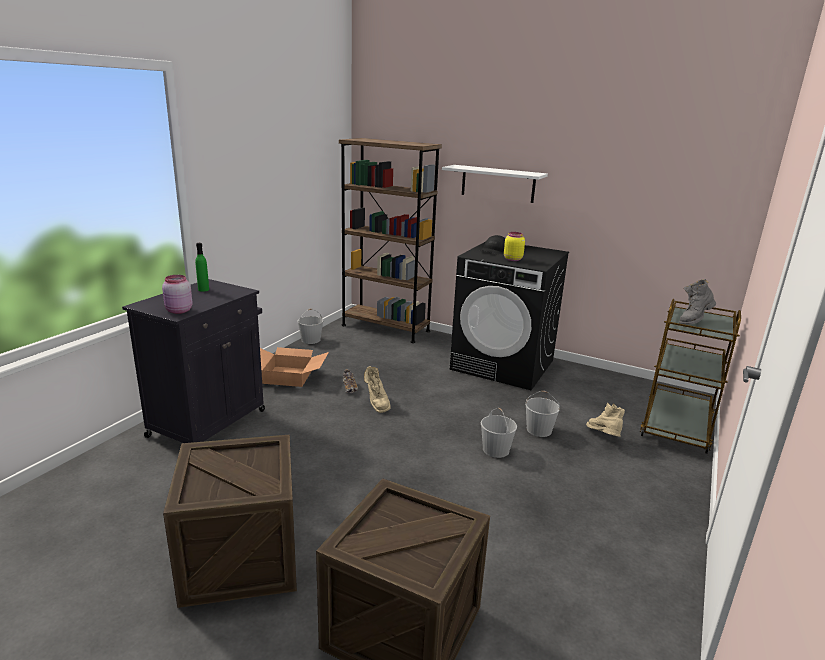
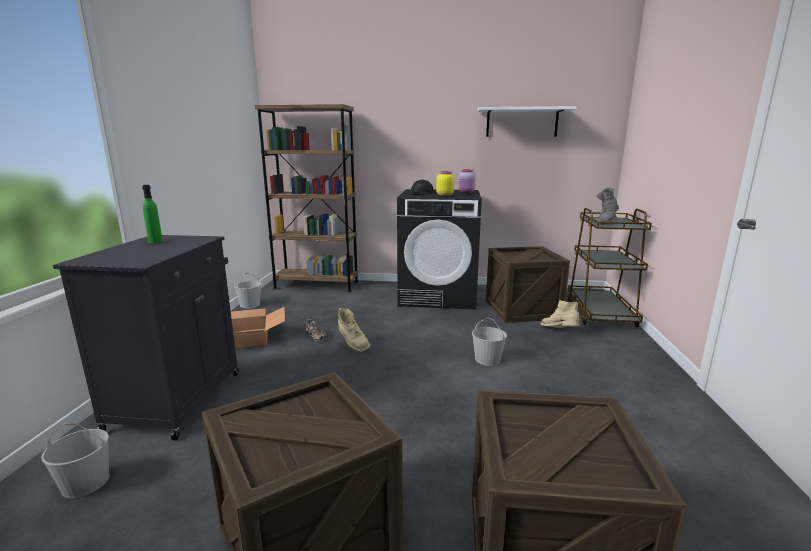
camera: 20 degrees left, 5 degrees down
(178, 311) = (140, 259): pink jar -> pink jar (466, 192)
(498, 183) = (409, 138): white shelf -> white shelf (522, 122)
(538, 430) = (507, 336): white bucket -> white bucket (84, 483)
(584, 402) = (522, 310): none -> crate

